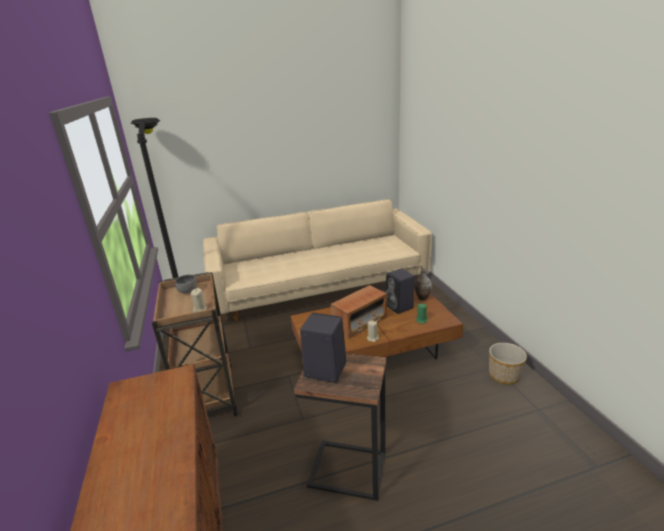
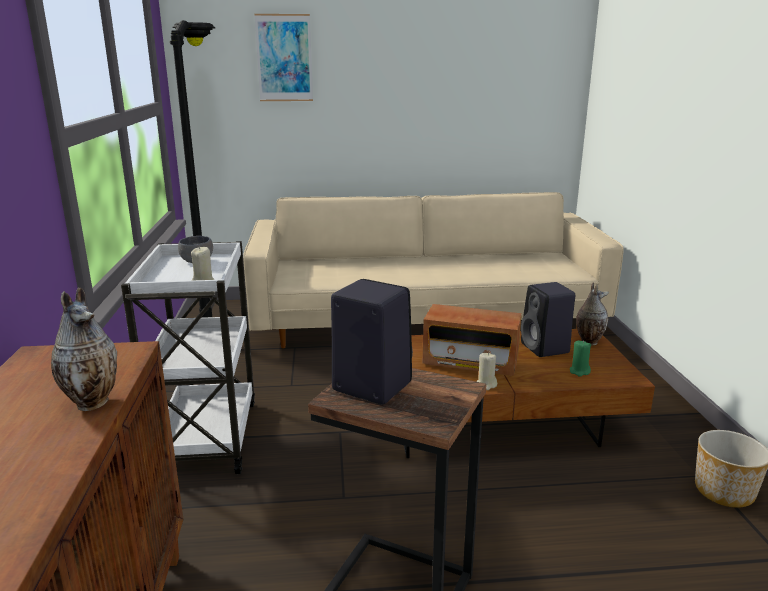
camera: 10 degrees right, 5 degrees down
(176, 418) = (93, 401): none -> vase
(208, 133) = (284, 58): none -> picture
(208, 392) = (207, 435): brown cart -> white cart
(360, 323) = (470, 362): radio -> radio turned 45 degrees clockwise

